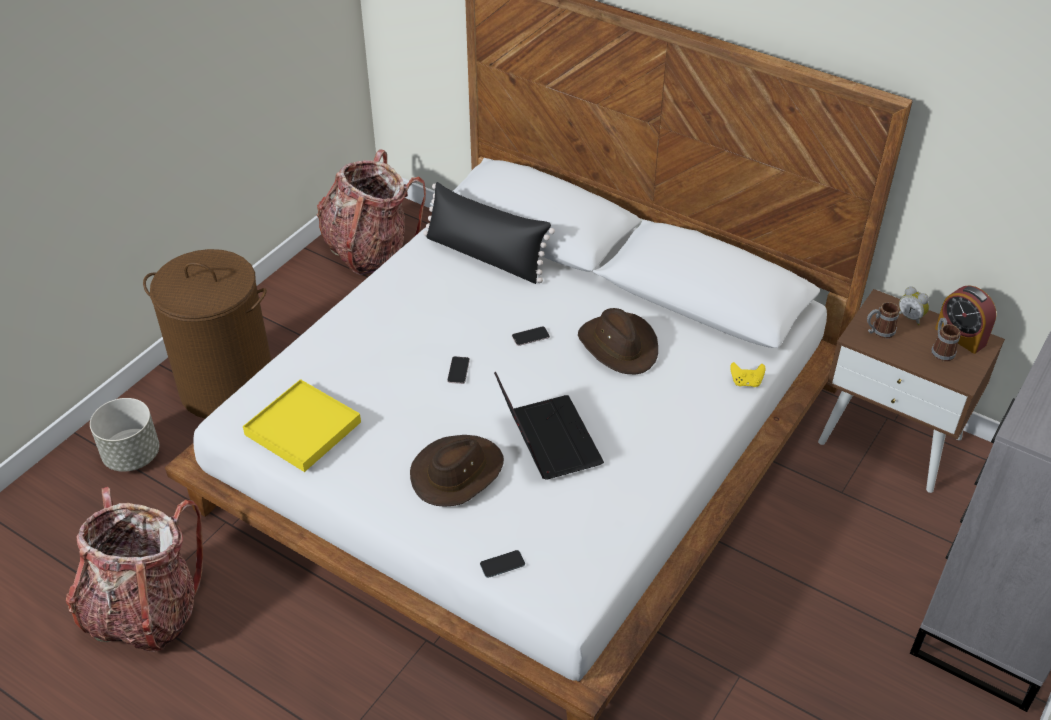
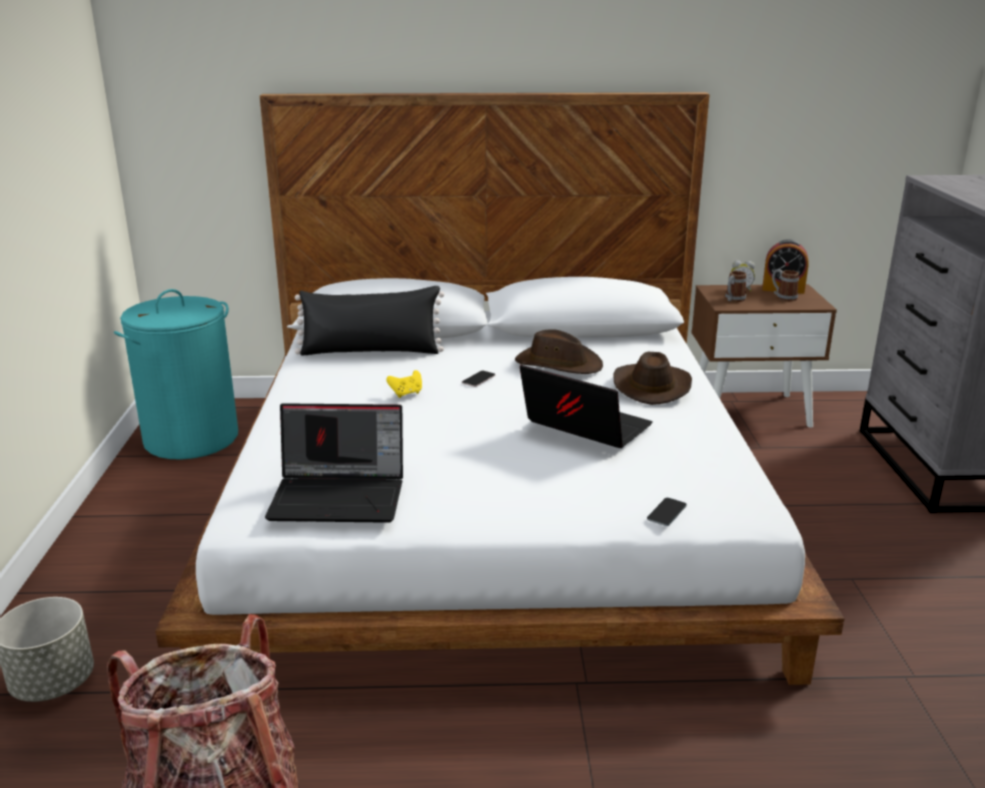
camera: 35 degrees left, 20 degrees down
(228, 387) = (129, 580): brown laundry basket -> none
(303, 428) = (340, 496): yellow tray -> laptop
(370, 250) = (191, 438): backpack -> turquoise laundry basket
(457, 473) = (536, 473): brown hat -> brown hat (651, 386)
(458, 370) = (444, 414): phone -> none
(746, 382) = (679, 355): yellow game controller -> yellow game controller (406, 393)

